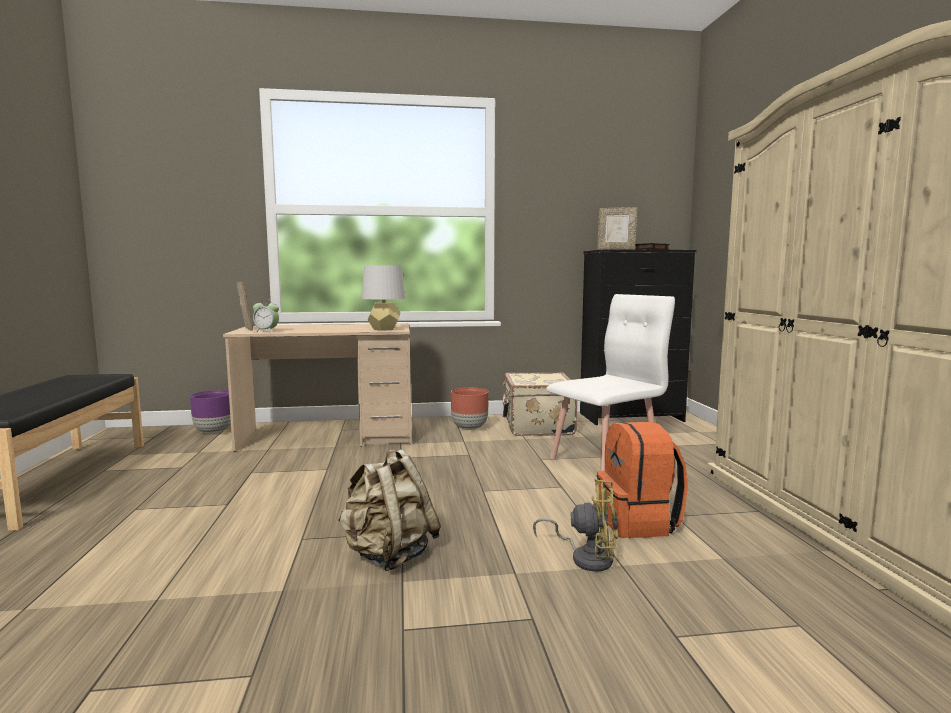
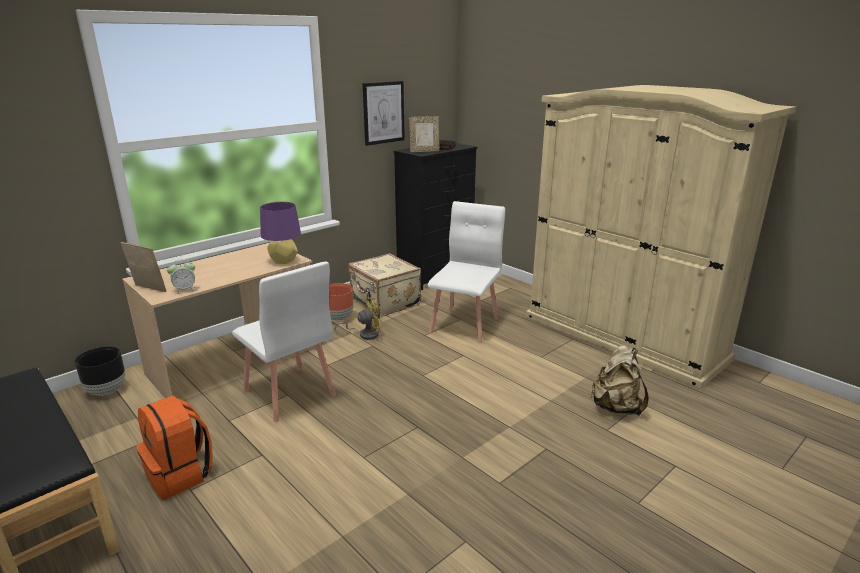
camera: 35 degrees left, 15 degrees up
(214, 432) = (107, 390): purple planter -> black planter
(329, 468) = (289, 394): none -> white chair
(384, 329) = (283, 261): grey table lamp -> purple table lamp
(389, 555) = (433, 445): beige backpack -> beige backpack (616, 407)
(574, 207) = (383, 112): none -> picture
(586, 557) = (530, 402): yellow fan -> yellow fan (365, 334)
(639, 523) = (530, 368): orange backpack -> orange backpack (180, 474)

